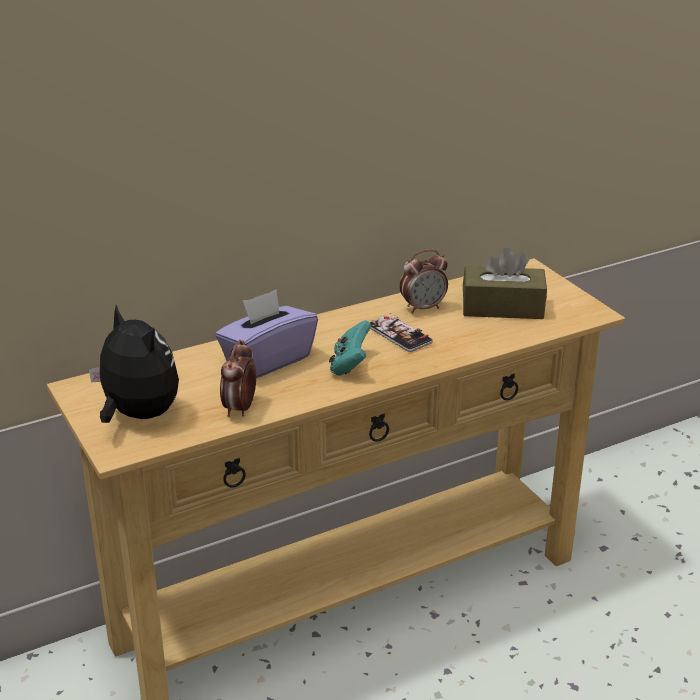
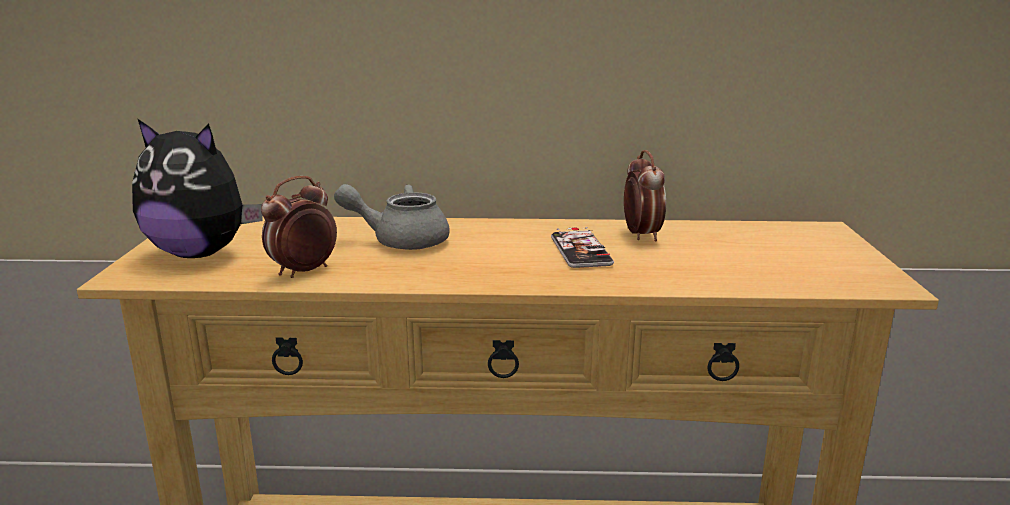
camera: 30 degrees right, 10 degrees down
(137, 415) = (201, 253): plush toy -> plush toy turned 120 degrees clockwise
(267, 360) = (400, 240): purple tissue box -> grey teapot
(350, 365) = (482, 264): turquoise game controller -> none
(423, 308) = (641, 235): alarm clock -> alarm clock turned 105 degrees counterclockwise
(502, 307) = (749, 254): brown tissue box -> none

